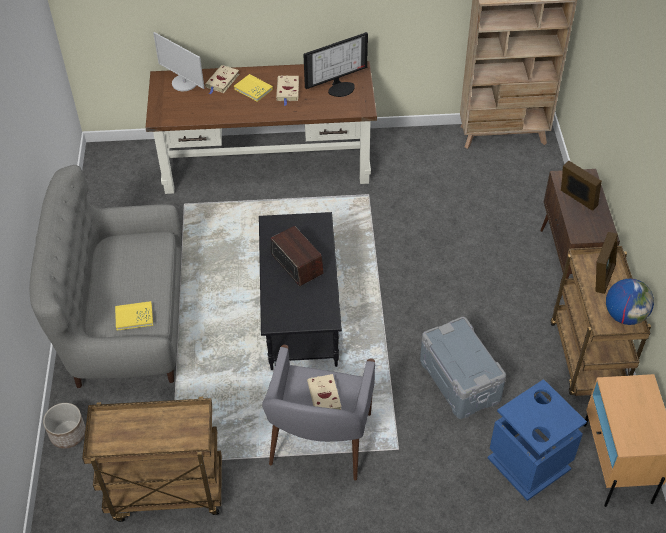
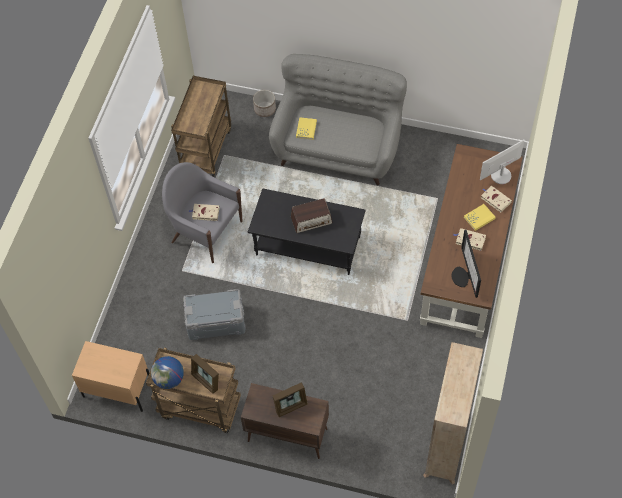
camera: 110 degrees right, 10 degrees up
(529, 464) = (139, 338): blue trash can -> none

